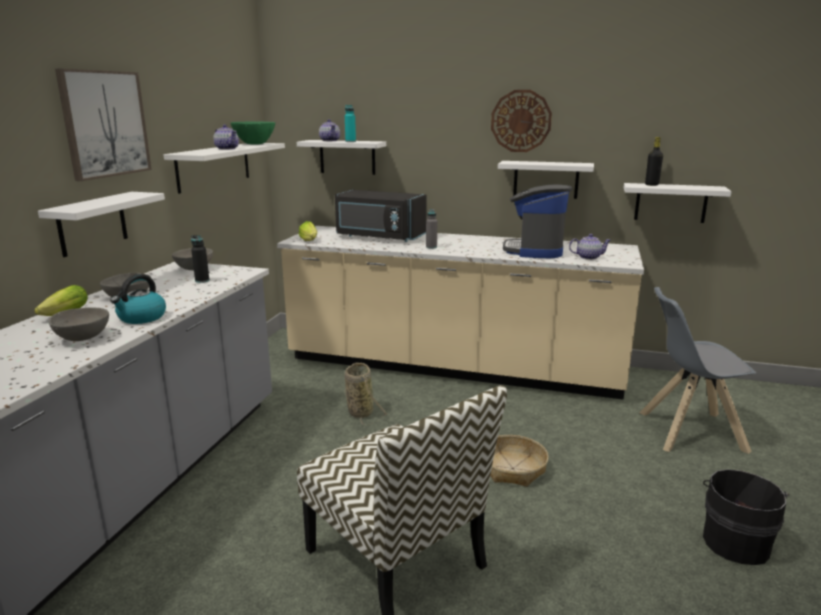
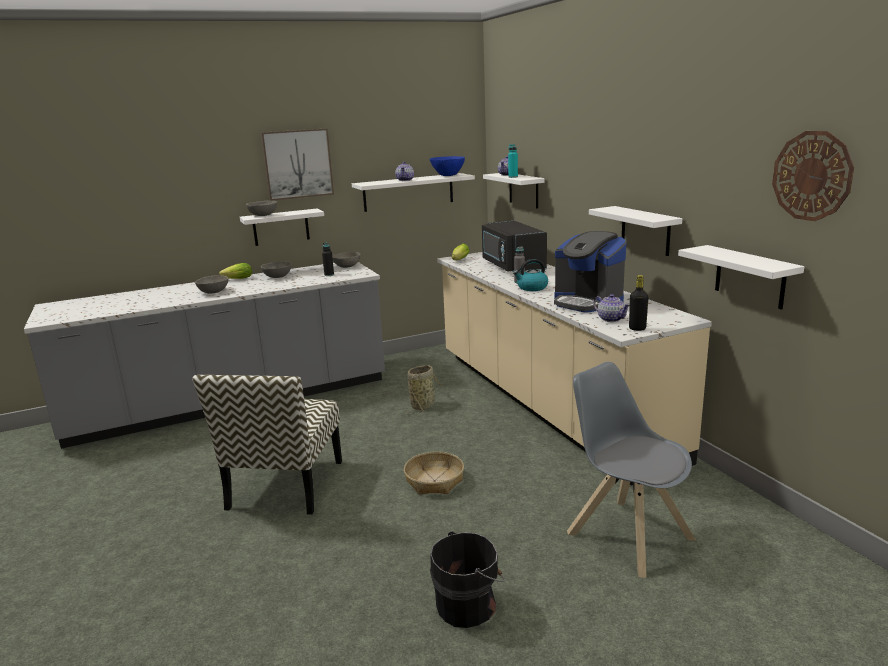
camera: 50 degrees right, 0 degrees up
(82, 205) = (262, 215): none -> grey bowl
(141, 318) = (253, 289): kettle -> kettle (532, 288)
(254, 144) = (447, 175): green bowl -> blue bowl
(521, 121) = (628, 166): wall clock -> wall clock (812, 176)
(535, 250) = (588, 303): coffee machine -> coffee machine turned 105 degrees counterclockwise
(651, 185) = (719, 251): black bottle -> black bottle (637, 328)

